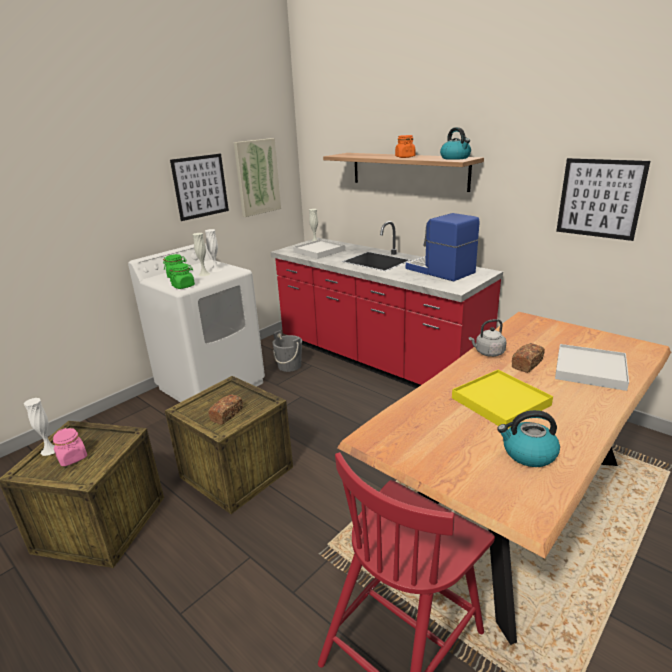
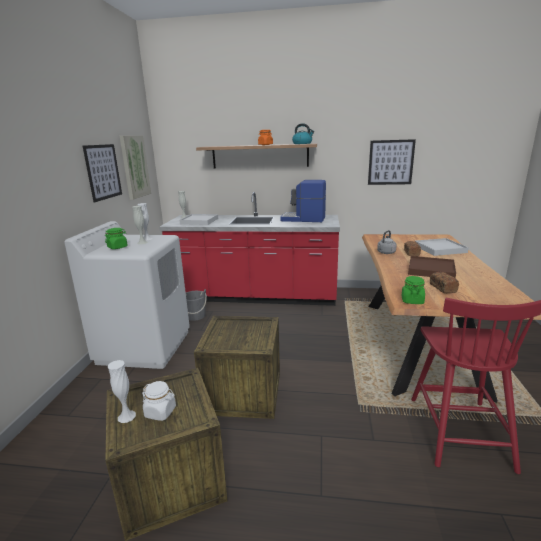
camera: 35 degrees left, 5 degrees down
(72, 458) = (160, 412): pink jar -> white jar
(183, 286) = (141, 251): green jar -> green jar (412, 300)
(226, 415) = (249, 338): bread -> bread (442, 288)
(500, 402) = (431, 270): yellow tray -> brown tray
(528, 454) = (481, 285): kettle -> none

